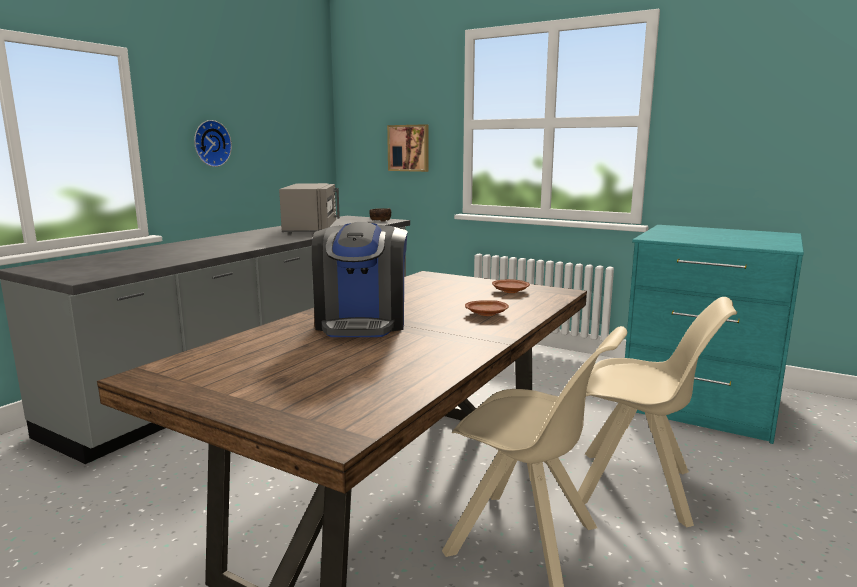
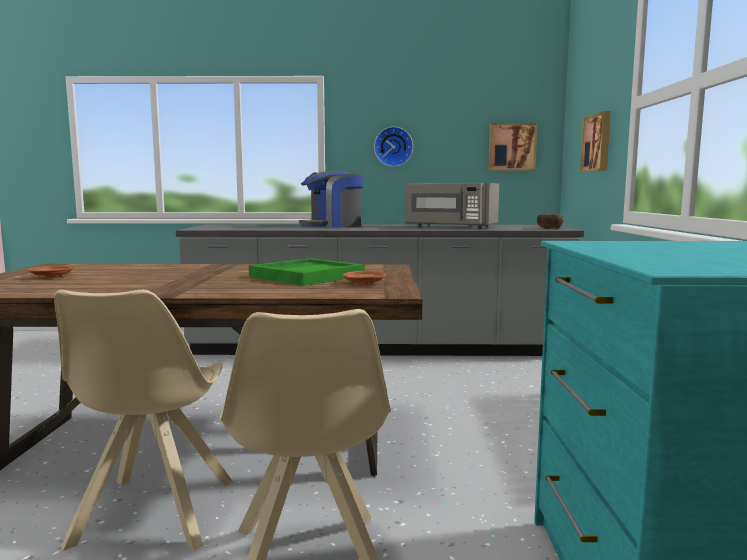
camera: 60 degrees right, 5 degrees down
(304, 144) = (512, 147): none -> picture
(311, 229) = (449, 227): grey microwave -> grey microwave turned 60 degrees clockwise
(362, 323) = (193, 272): coffee machine -> coffee machine (332, 226)
(448, 297) = (307, 276): none -> green tray
(487, 314) = (256, 286): brown plate -> brown plate (51, 277)

